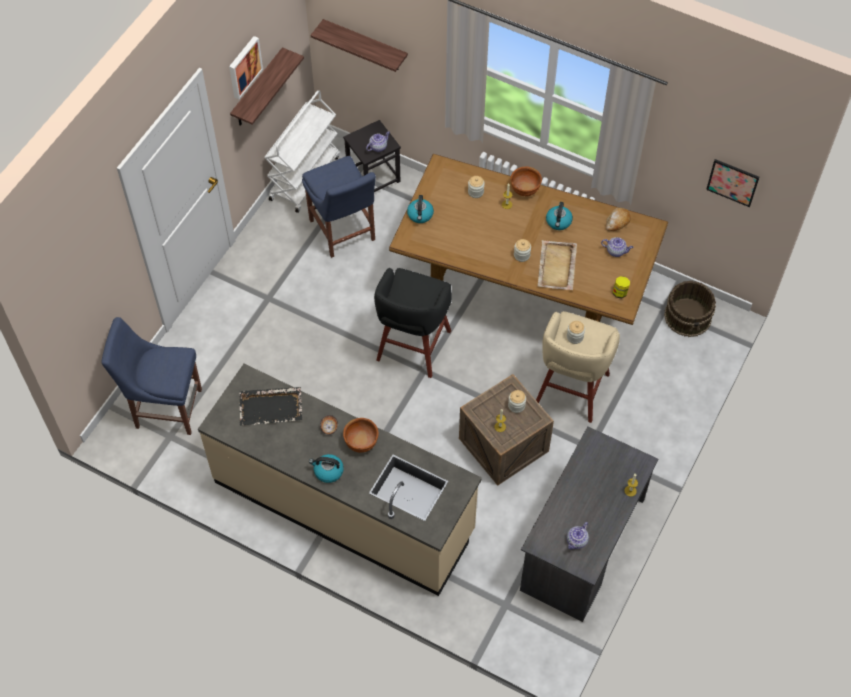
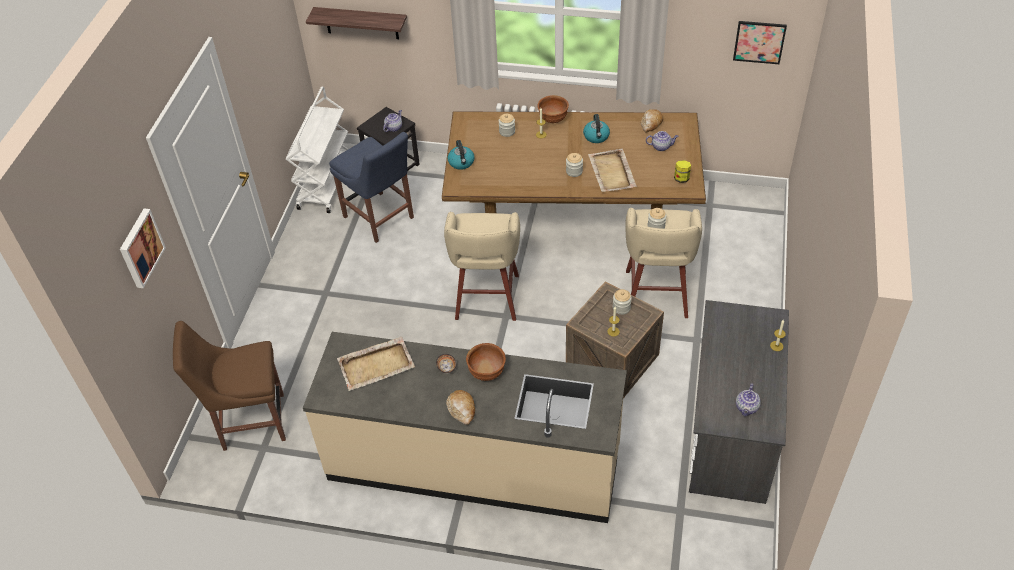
camera: 15 degrees left, 10 degrees down
(165, 407) = (249, 422): blue chair -> brown chair
(244, 66) = (250, 48): picture -> picture (140, 248)
(258, 89) = (267, 80): shelf -> none
(271, 407) = (377, 365): black tray -> beige tray
(328, 471) = (462, 410): kettle -> bread
(412, 348) = (486, 299): black stool -> beige stool
(688, 316) = (734, 206): brown bucket -> none

